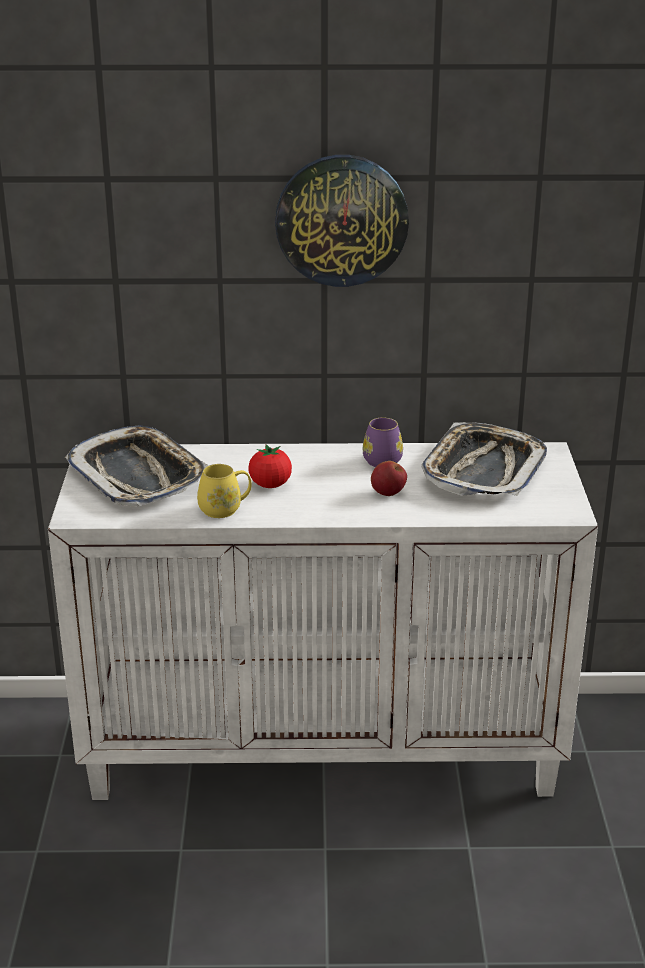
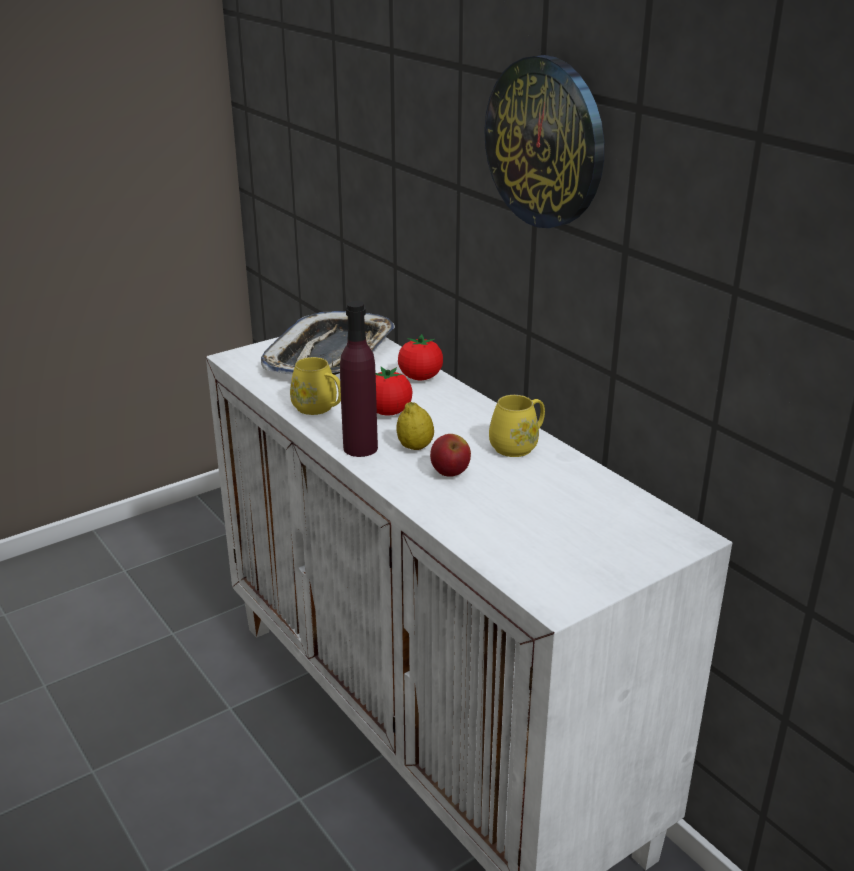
camera: 55 degrees right, 0 degrees up
(232, 455) = (420, 377): none -> tomato
(310, 512) = (360, 448): none -> purple bottle
(336, 493) = (415, 447): none -> lemon
(382, 458) = (518, 446): purple mug -> yellow mug
(483, 470) = (577, 509): tray -> none

